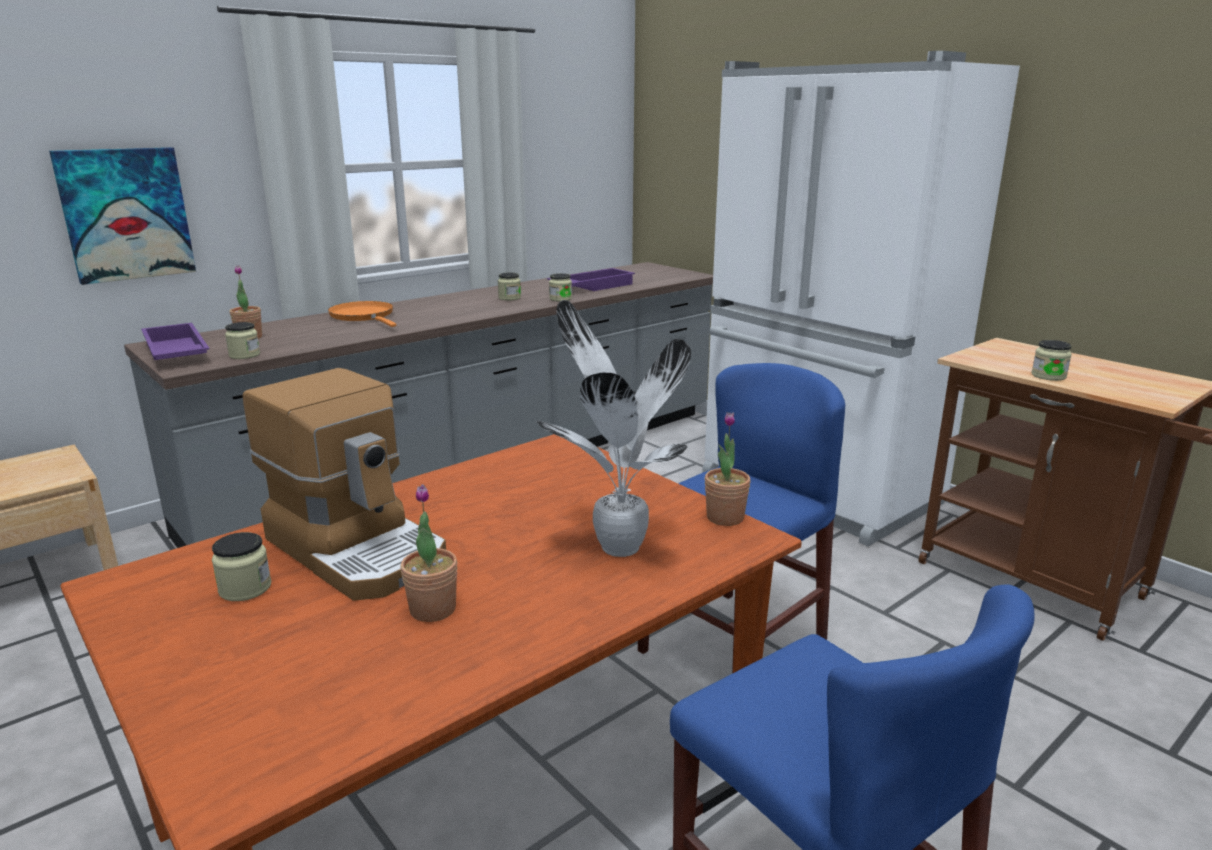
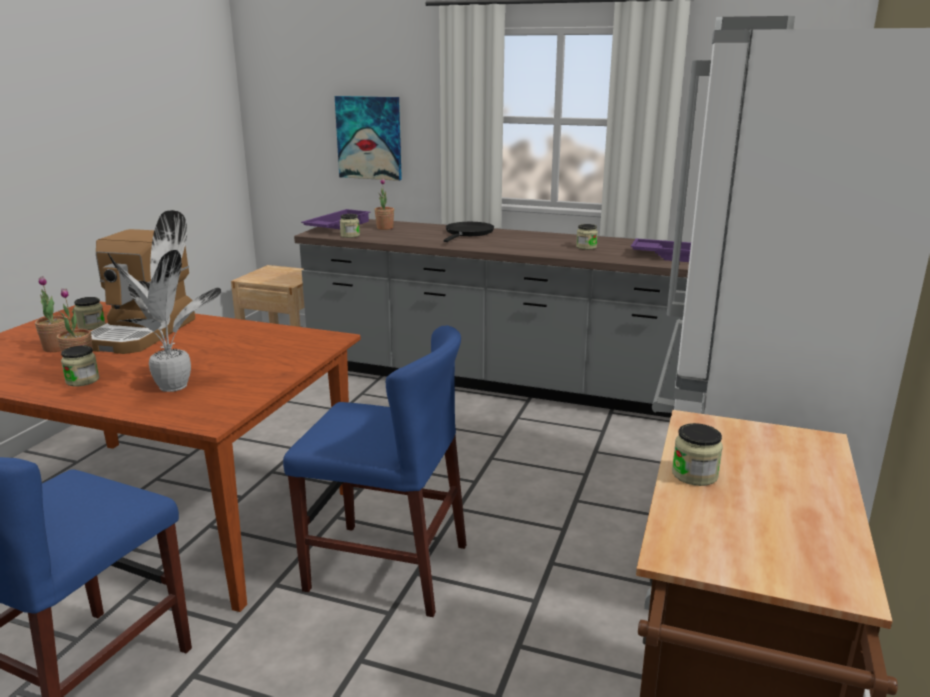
camera: 60 degrees right, 0 degrees up
(364, 316) = (468, 233): orange frying pan -> black frying pan
(560, 299) = (614, 258): jar -> jar (82, 380)
(725, 517) = (238, 406): potted plant -> potted plant (57, 348)

